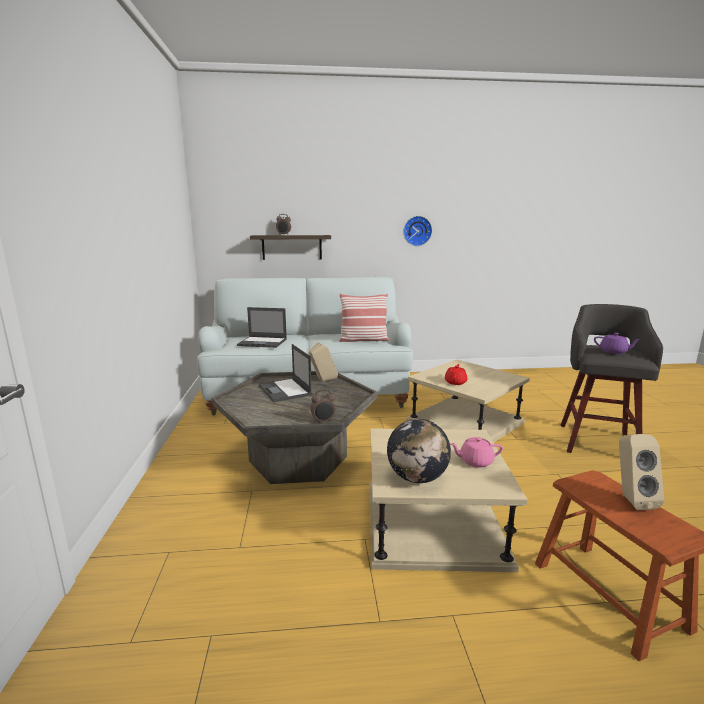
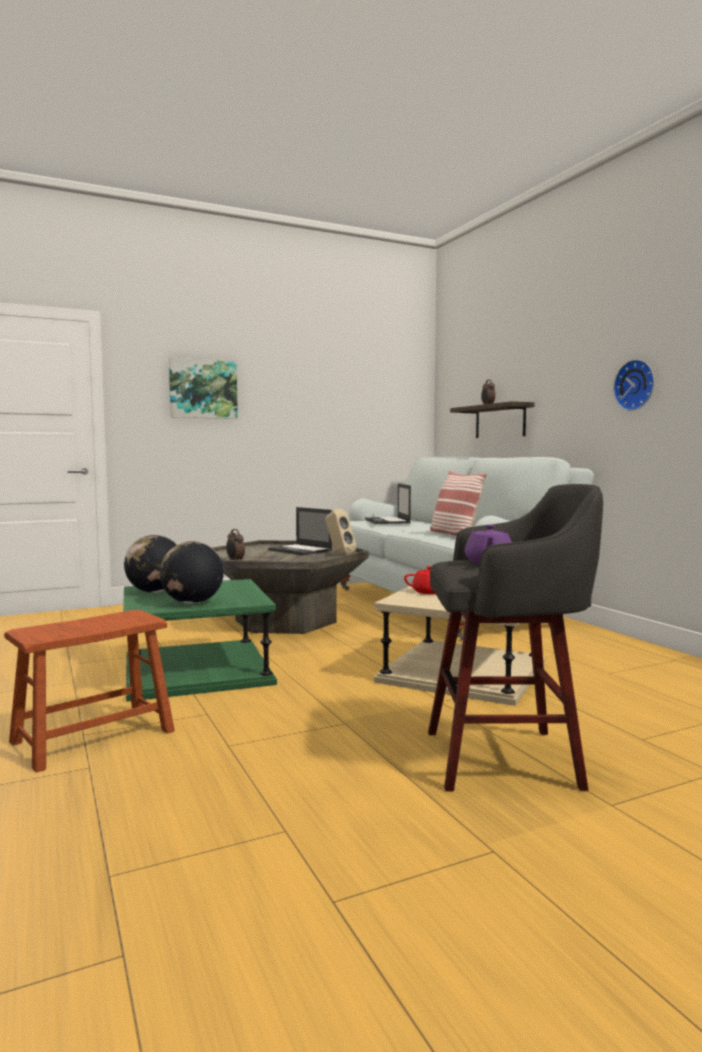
camera: 70 degrees right, 10 degrees down
(90, 219) = (203, 389): none -> picture
(285, 390) = (301, 550): laptop -> laptop turned 90 degrees counterclockwise
(433, 523) = (196, 670): beige side table -> green side table
(475, 461) = (192, 602): pink teapot -> globe
(630, 500) = (101, 626): beige speaker -> none

